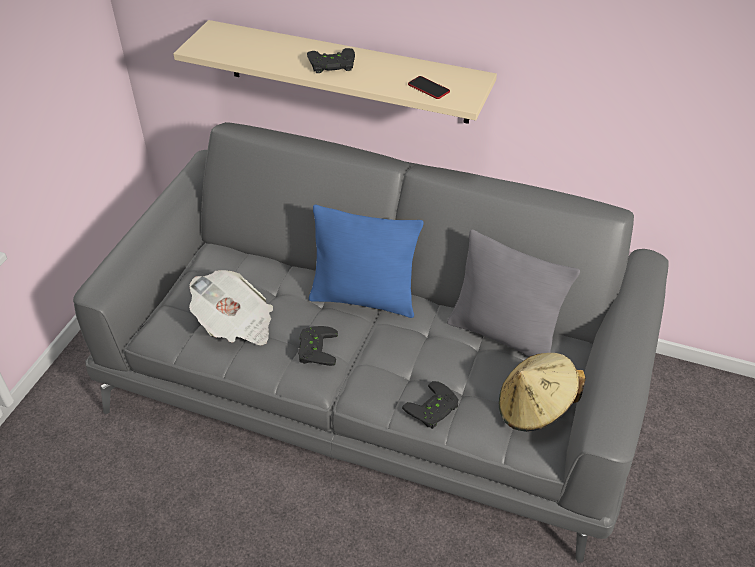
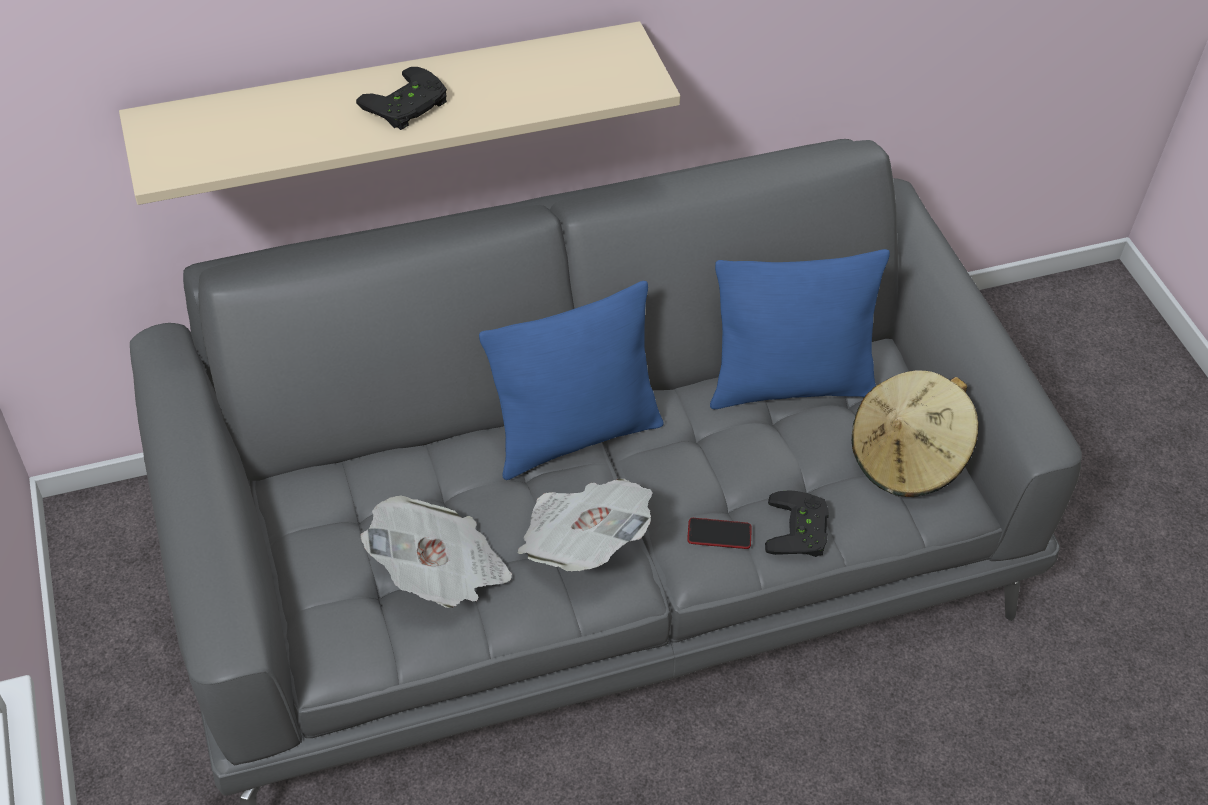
camera: 40 degrees left, 5 degrees up
(314, 348) = (582, 542): black game controller -> newspaper
(428, 88) = (580, 84): phone -> phone (719, 534)
(503, 335) = (789, 385): grey pillow -> blue pillow

